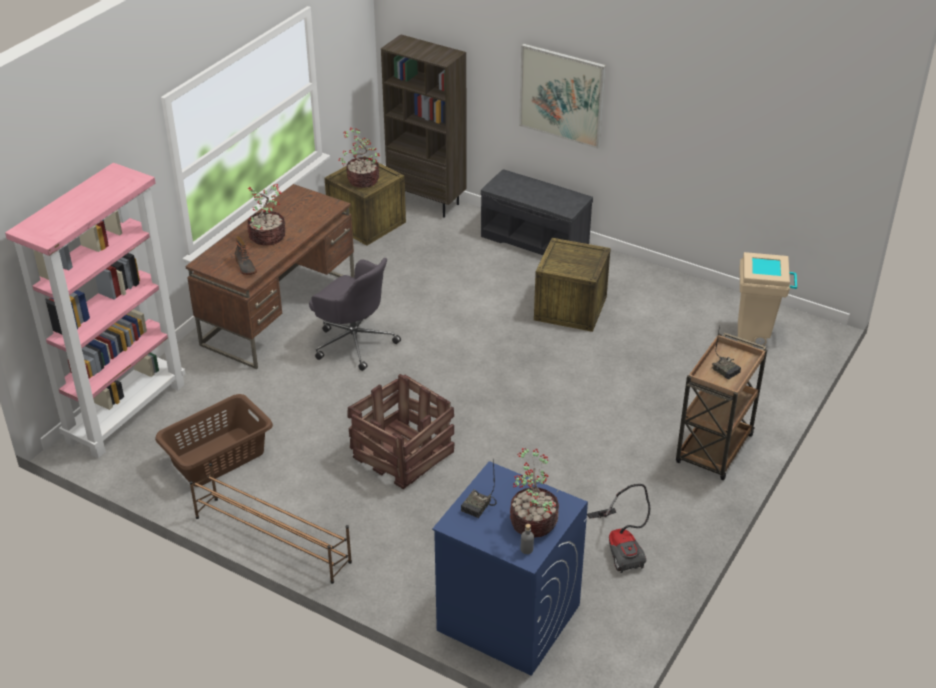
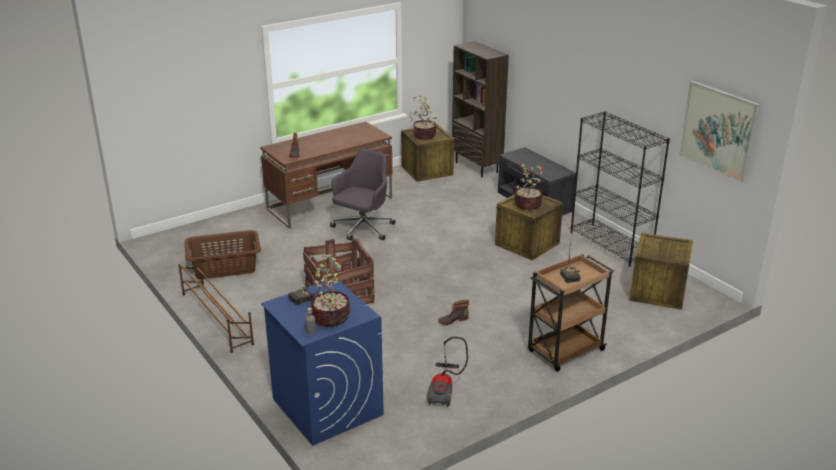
camera: 25 degrees right, 10 degrees down
(126, 412) = (194, 232): pink bookcase -> none
(266, 237) = (322, 143): potted plant -> potted plant (527, 205)
(354, 342) = (362, 229): grey office chair -> grey office chair turned 120 degrees counterclockwise
(562, 95) = (562, 90): picture -> picture (718, 130)
(563, 447) = (453, 320): none -> boot
(664, 282) = (611, 245): none -> black bookcase
(756, 336) = (657, 292): beige trash can -> crate

